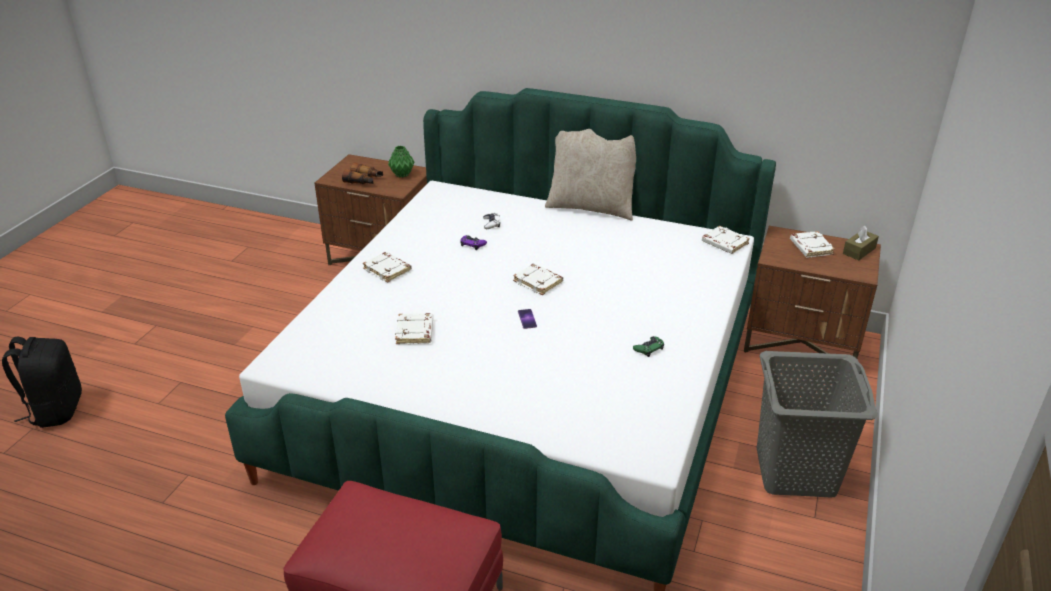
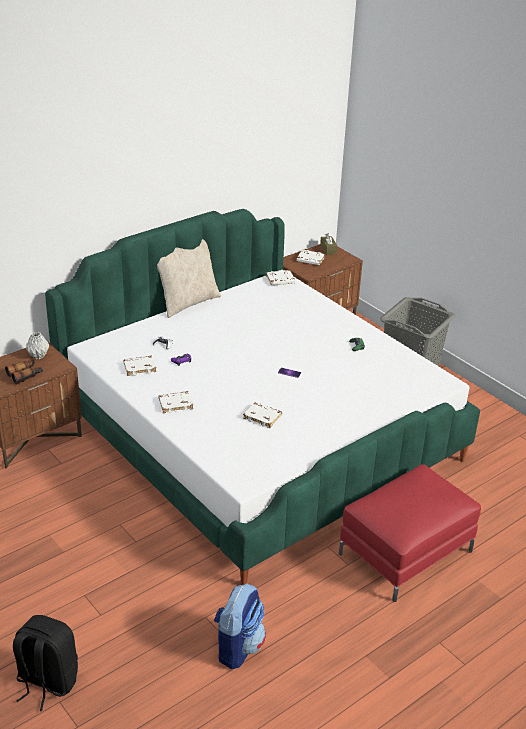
camera: 60 degrees left, 0 degrees up
(152, 517) = (237, 646): none -> backpack
(402, 174) = (39, 356): green vase -> grey vase
(539, 282) = (254, 354): white book -> white book (140, 367)

